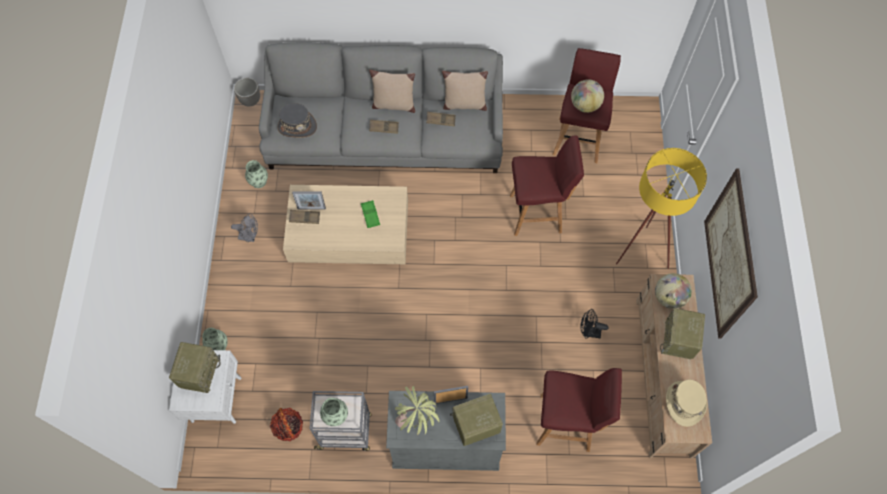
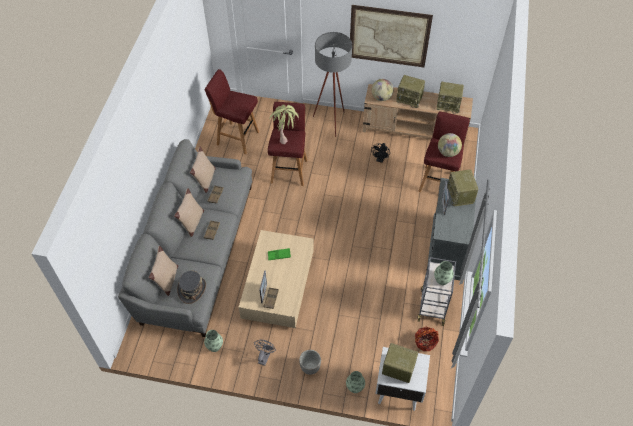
camera: 80 degrees left, 10 degrees down
(251, 100) = (132, 346): planter -> planter (310, 367)
(308, 99) = (167, 280): none -> beige pillow
(417, 422) = (456, 225): potted plant -> potted plant (285, 135)
(585, 105) = (239, 104): globe -> globe (448, 152)
(637, 255) = (331, 125): yellow floor lamp -> grey floor lamp
(684, 403) = (448, 104): beige hat -> radio

